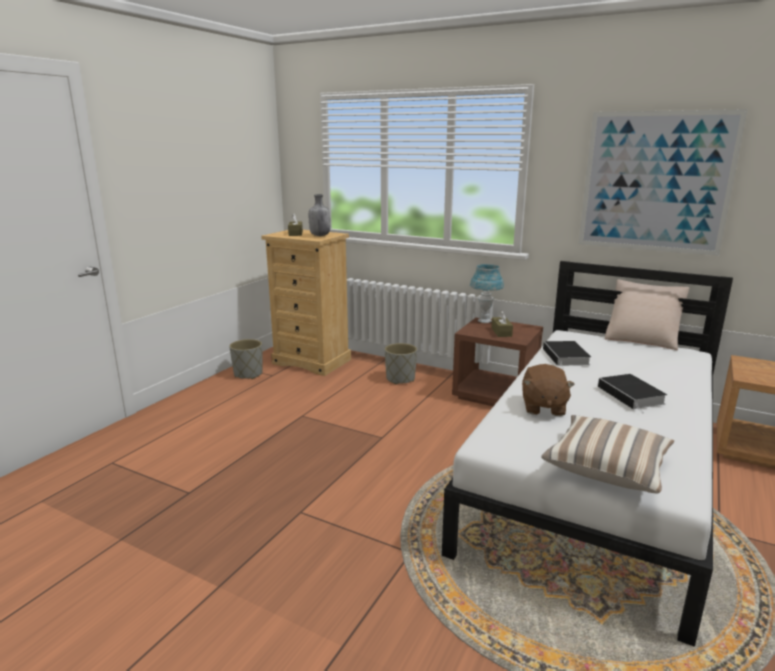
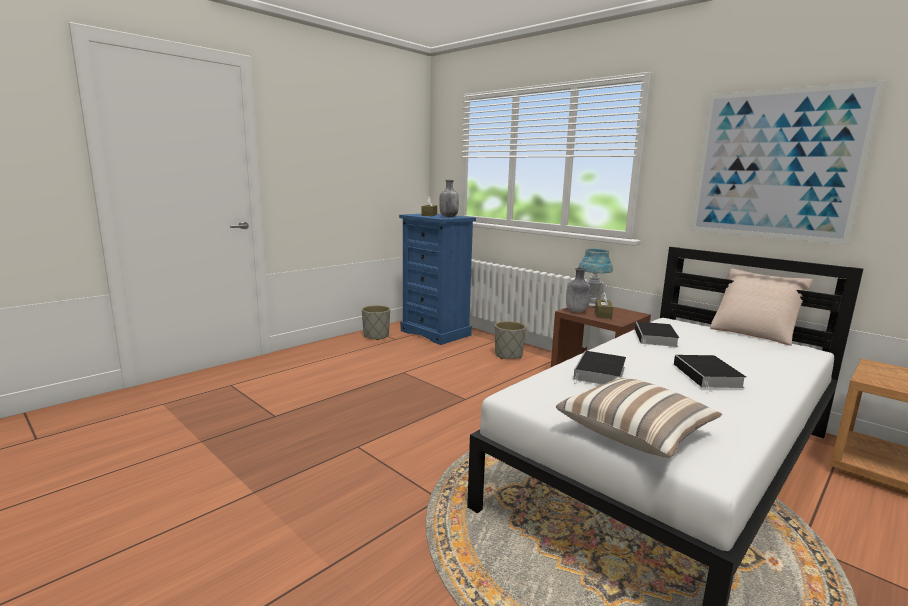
camera: 15 degrees right, 5 degrees down
(312, 361) = (436, 333): beige dresser -> blue dresser
(475, 331) = (576, 311): none -> grey bottle
(543, 407) = (600, 373): brown plush toy -> book

